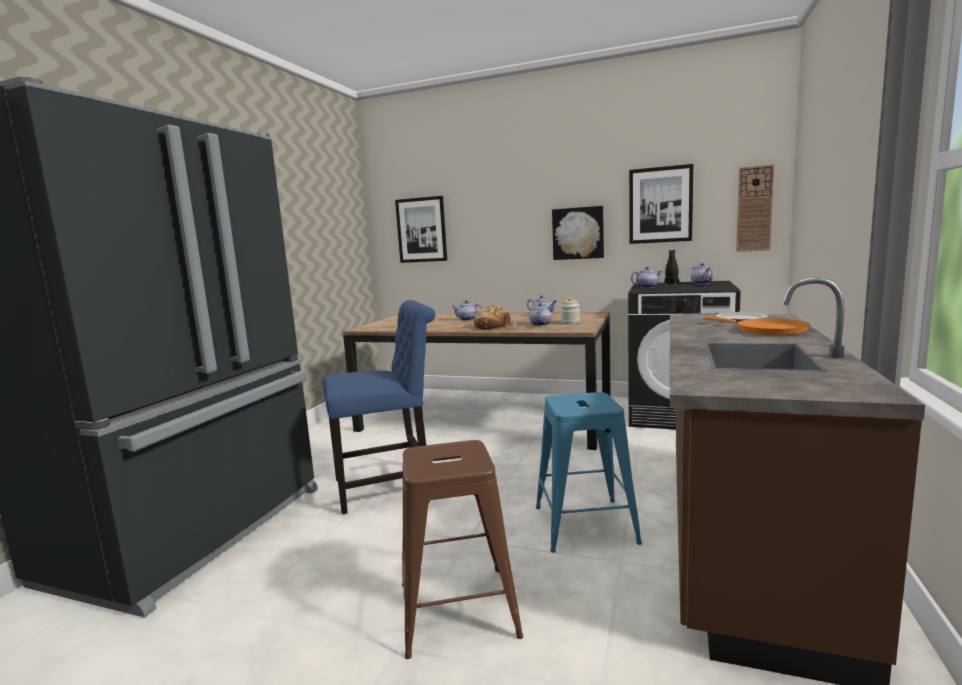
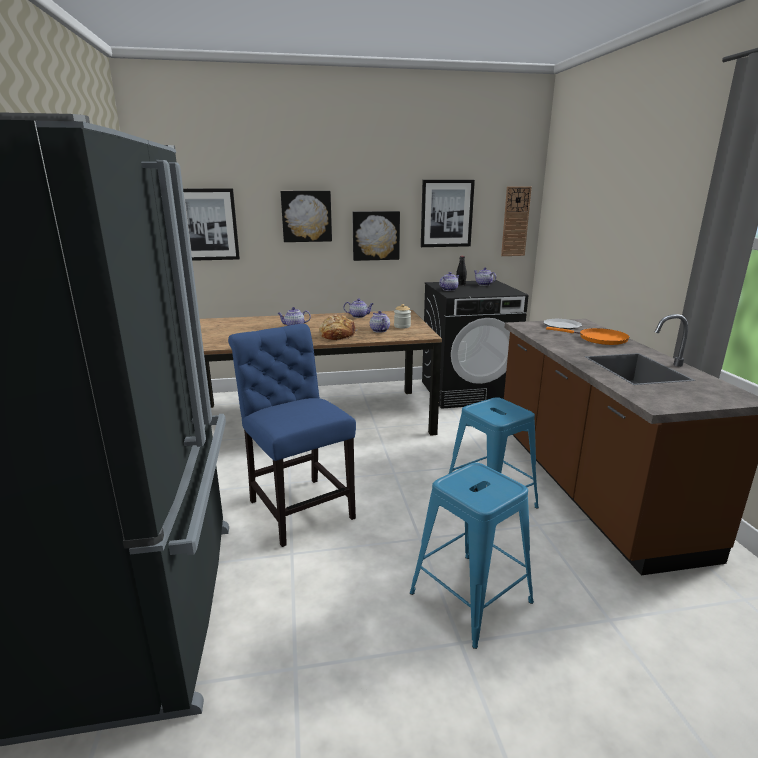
camera: 30 degrees left, 10 degrees up
(390, 486) = (298, 507): blue chair -> blue chair turned 75 degrees counterclockwise
(458, 608) = (470, 597): brown stool -> blue stool
(507, 217) = (306, 216): none -> picture

